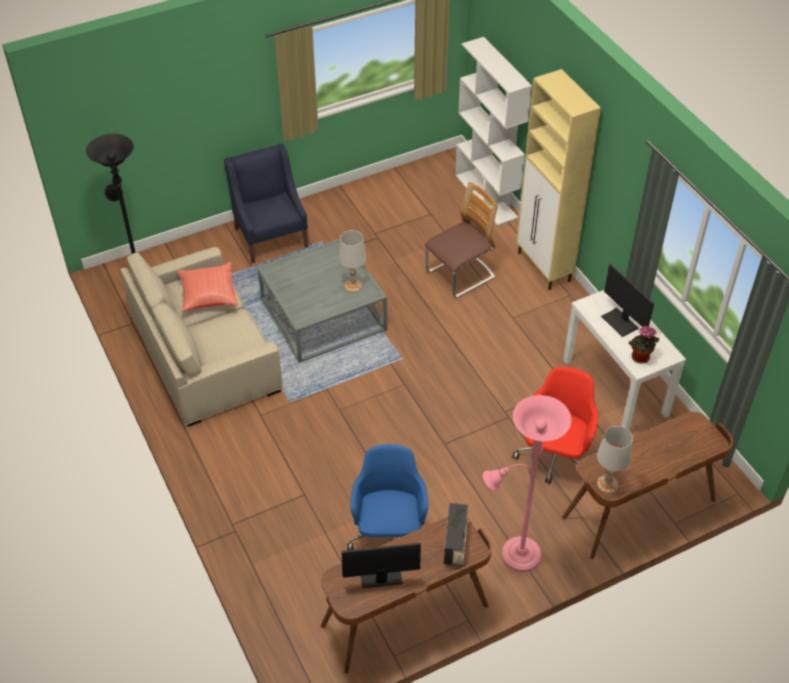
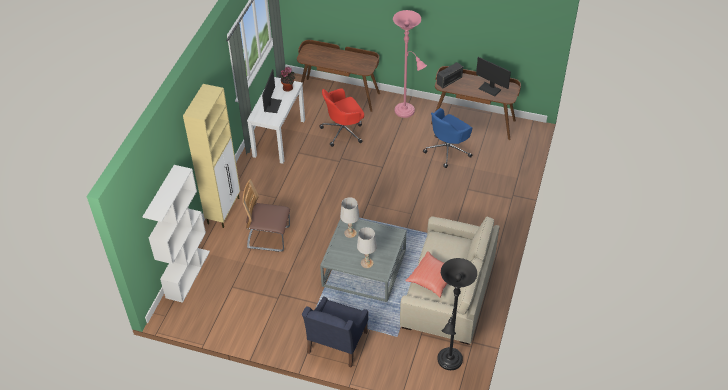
camera: 135 degrees left, 0 degrees up
(607, 484) = (367, 62): white table lamp -> white table lamp (366, 263)

